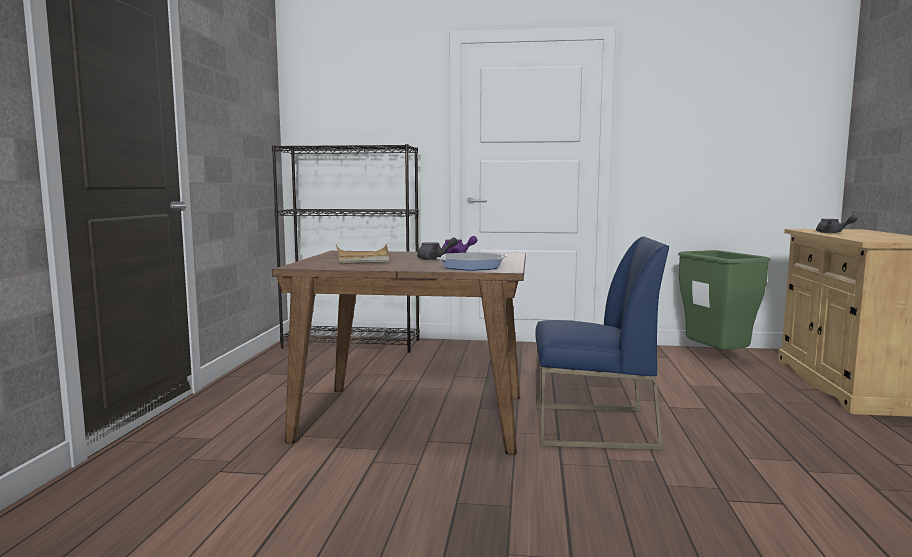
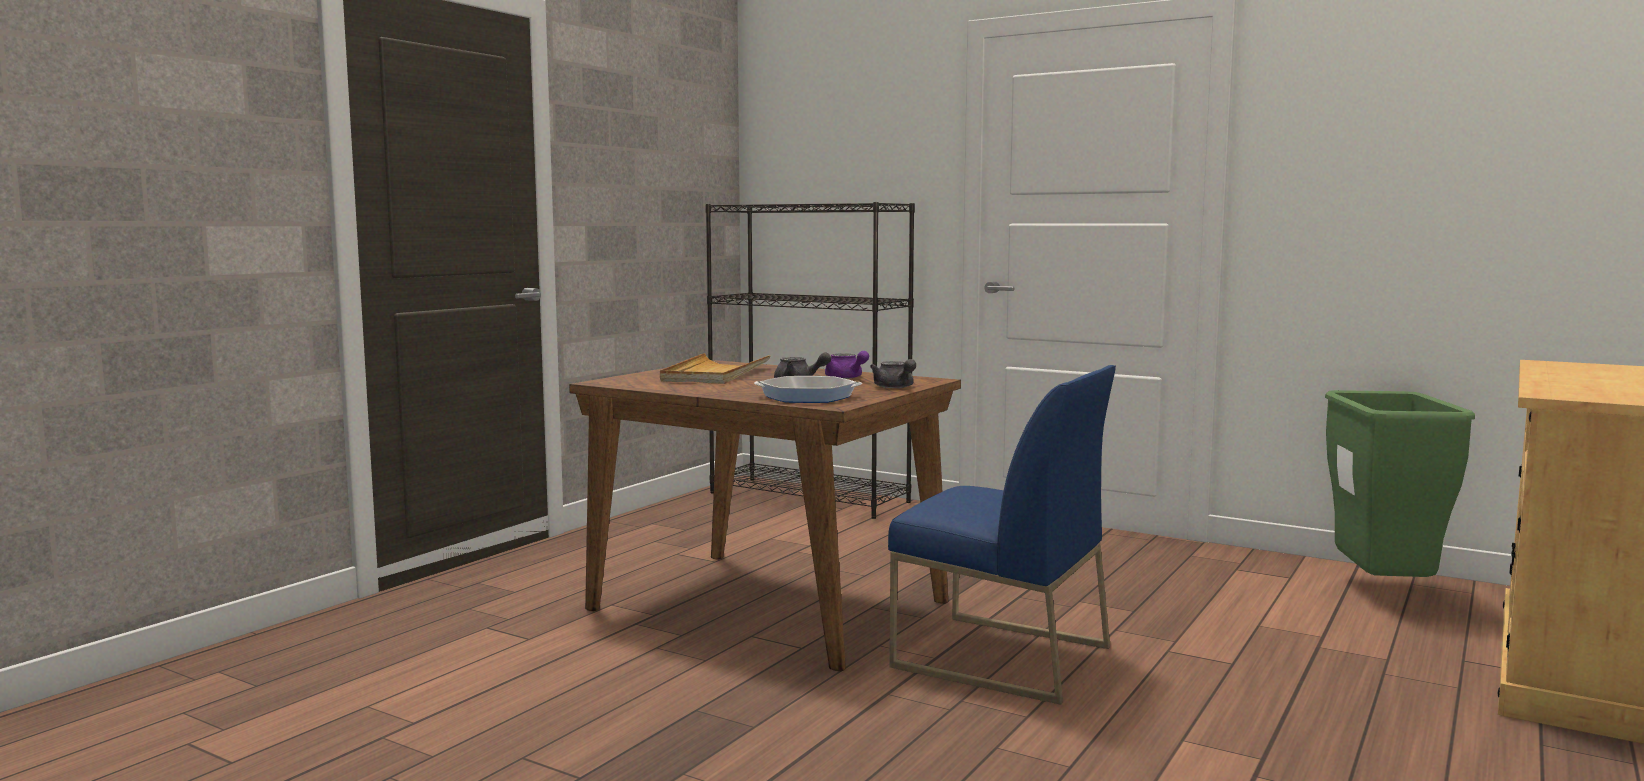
camera: 25 degrees right, 0 degrees up
(833, 232) = (1567, 374): grey teapot -> grey teapot (895, 387)

